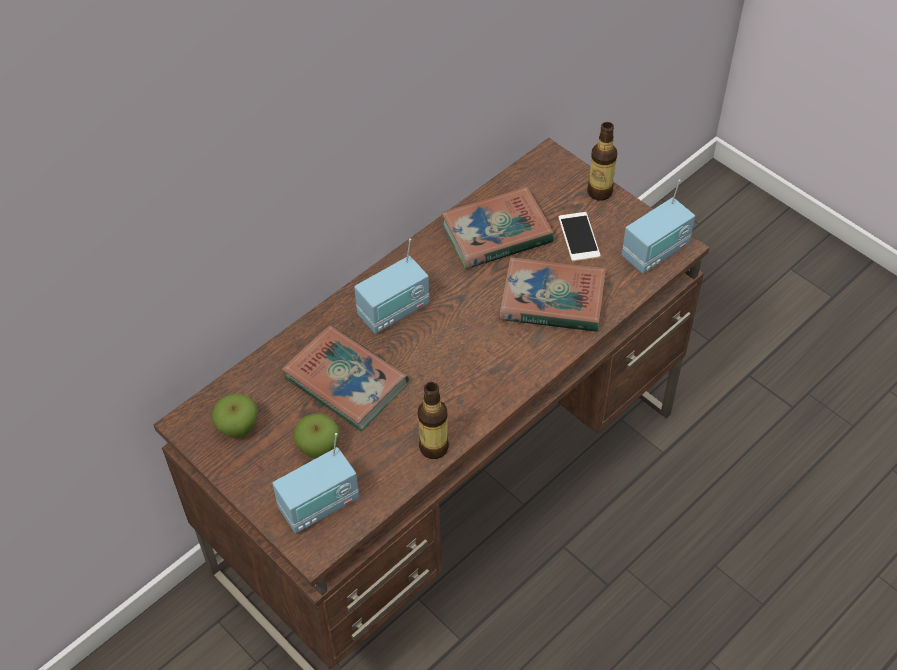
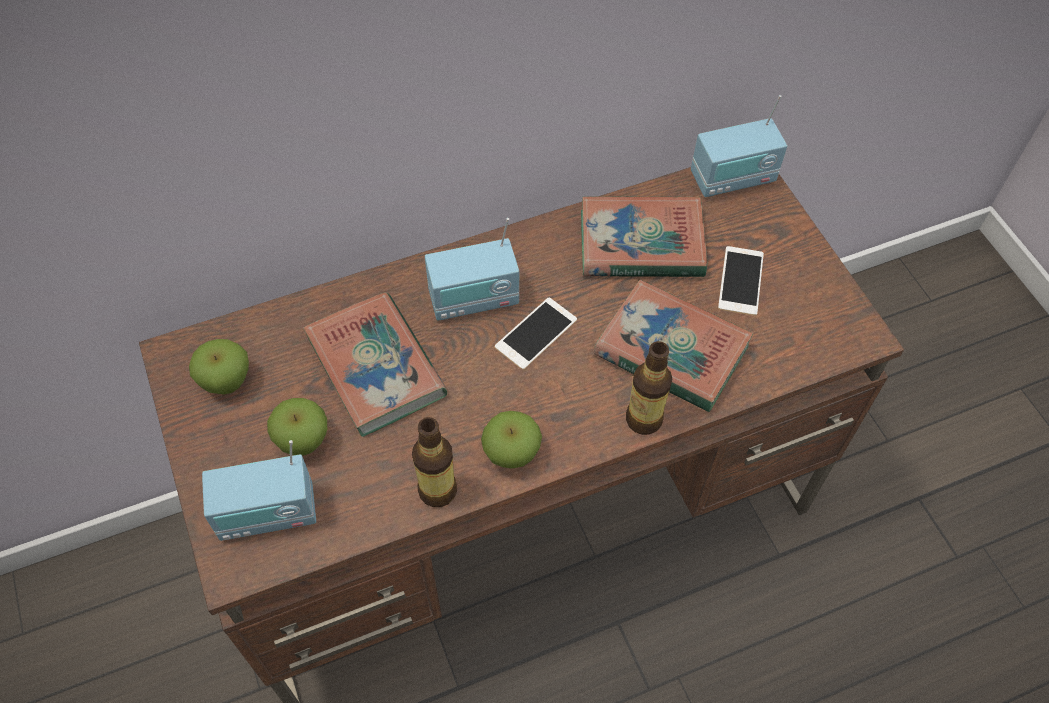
camera: 20 degrees right, 5 degrees up
(451, 320) = (536, 333): none -> phone
(473, 406) = (511, 454): none -> apple
(599, 192) = (792, 232): bottle -> bottle (644, 419)
(655, 252) = (830, 333): radio -> radio (732, 179)

